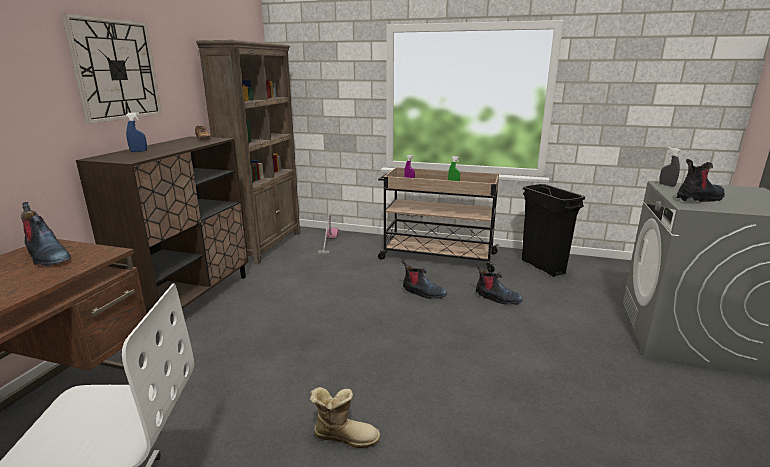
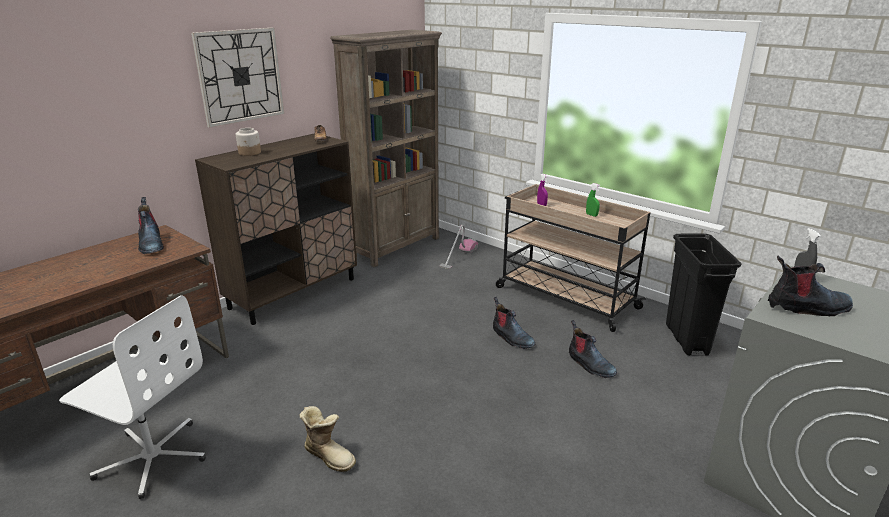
camera: 25 degrees right, 5 degrees up
(138, 151) = (250, 153): blue spray bottle -> jar

